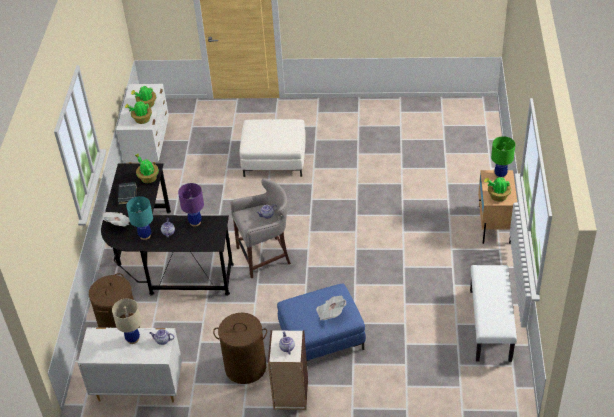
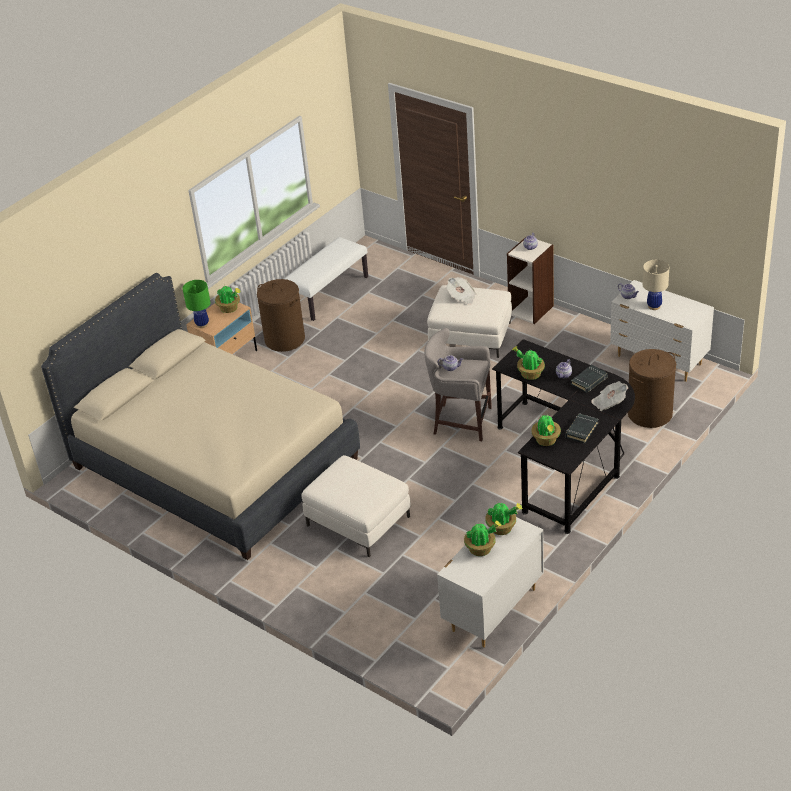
camera: 145 degrees left, 5 degrees down
(145, 236) = (589, 381): turquoise table lamp -> black book
(195, 222) = (529, 374): purple table lamp -> potted plant
(245, 367) = (554, 340): brown laundry basket -> brown laundry basket (285, 339)
(321, 338) = (471, 336): blue ottoman -> white ottoman
(407, 152) = (214, 463): none -> beige bed

